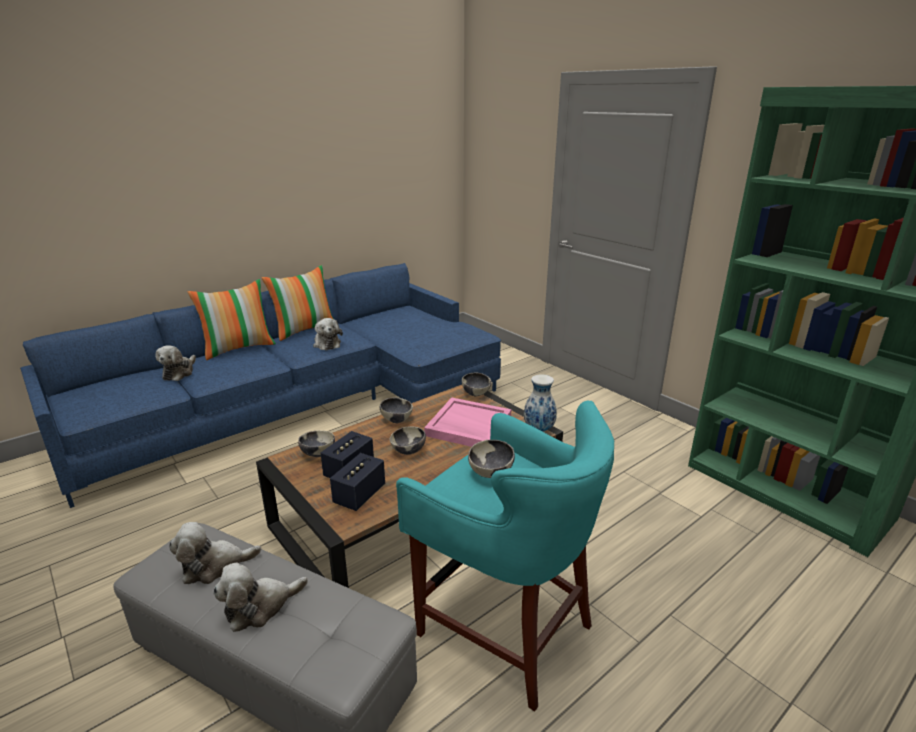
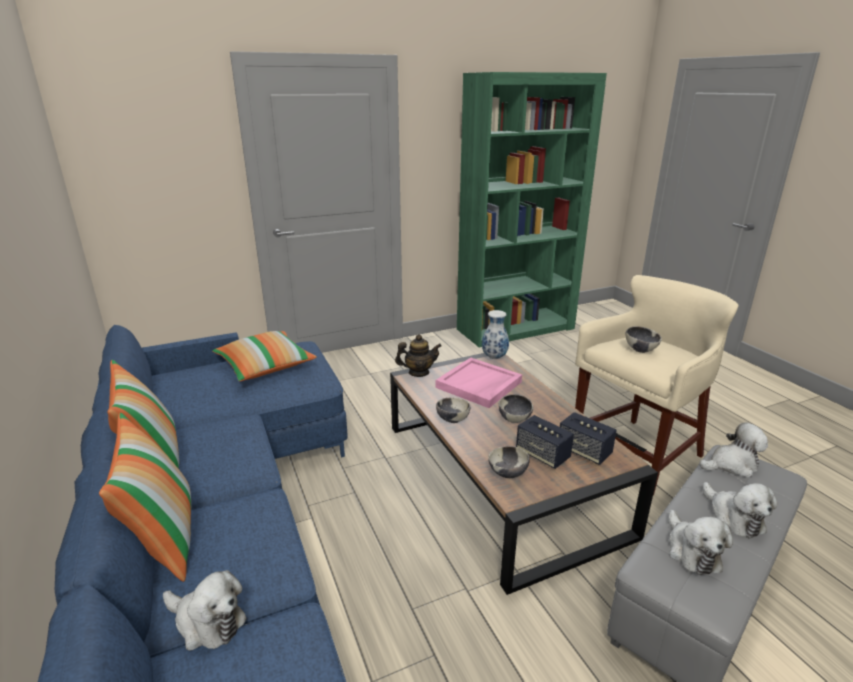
camera: 75 degrees left, 0 degrees up
(326, 344) = (234, 445): plush toy -> plush toy (732, 464)
(435, 330) = (265, 367): none -> pillow
(476, 393) = (418, 372): bowl -> teapot
(505, 625) = (636, 454): turquoise stool -> beige stool

